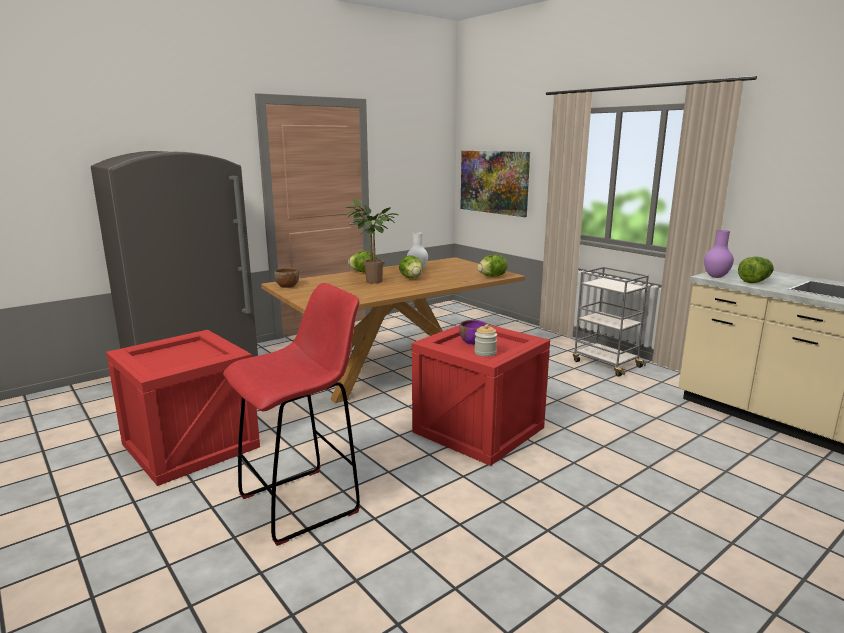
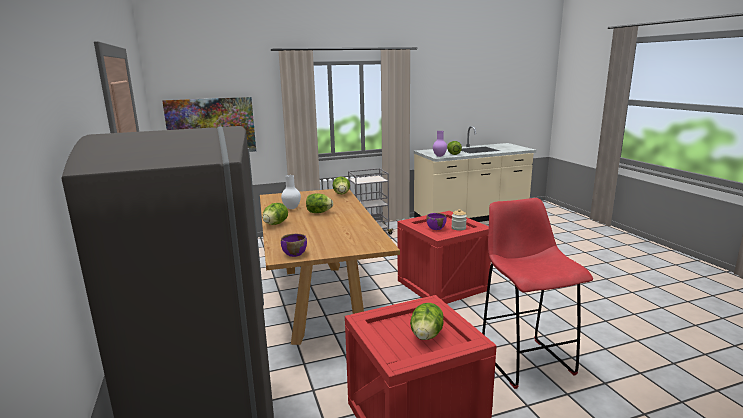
camera: 70 degrees left, 0 degrees up
(174, 361) = (426, 336): none -> lettuce
(287, 286) = (294, 254): brown bowl -> purple bowl
(371, 282) = (316, 224): potted plant -> none

